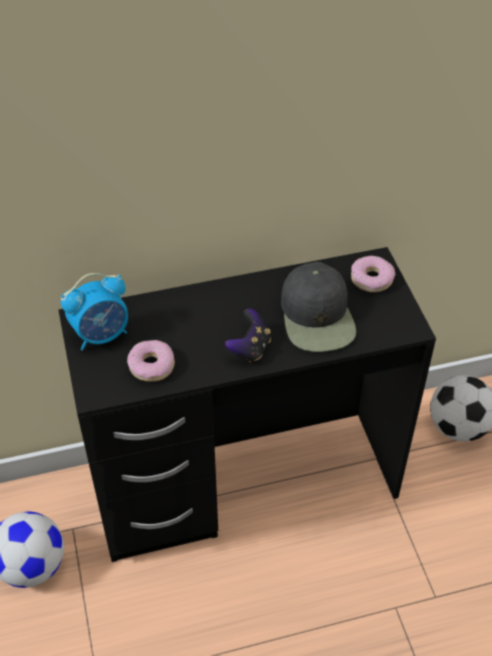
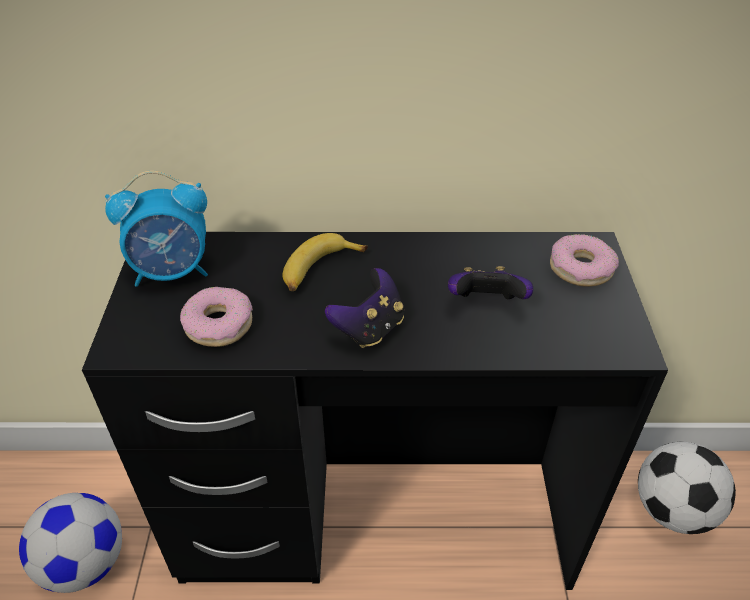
camera: 15 degrees right, 5 degrees down
(201, 314) = (319, 270): none -> banana
(317, 316) = (485, 304): black cap -> game controller

